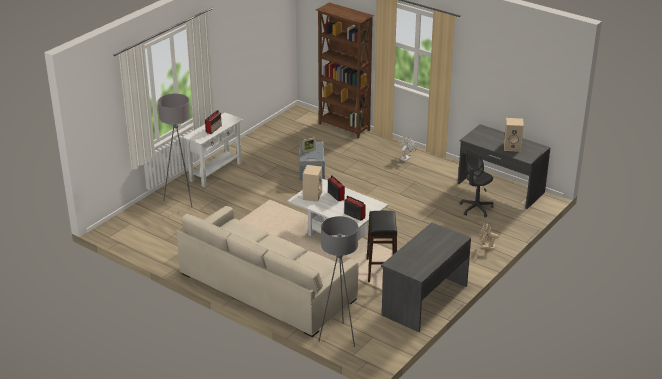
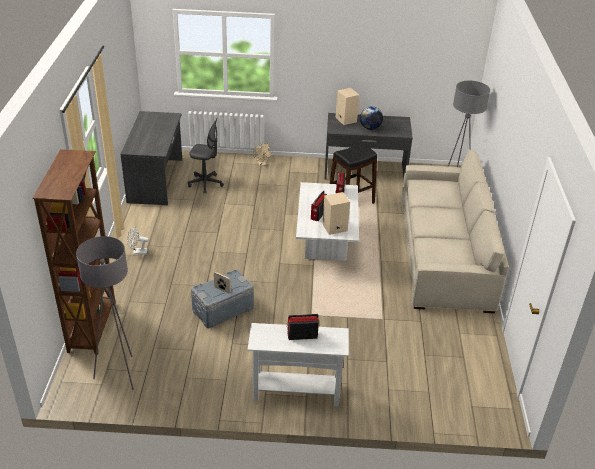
camera: 125 degrees left, 5 degrees up
(181, 199) = (382, 389): grey floor lamp -> grey floor lamp (120, 374)
(420, 248) = (370, 128): none -> globe
(512, 147) = (156, 127): beige speaker -> beige speaker (345, 119)

